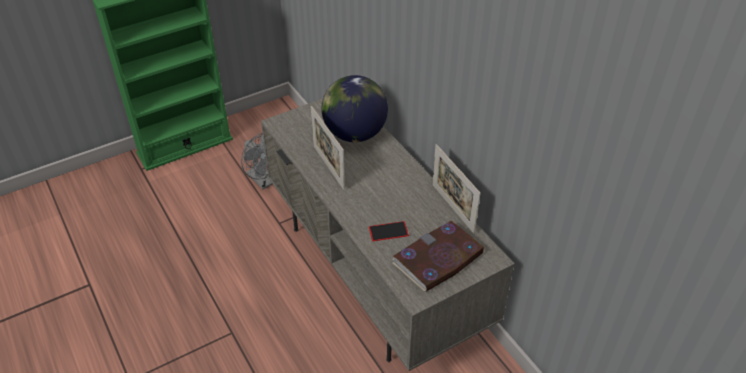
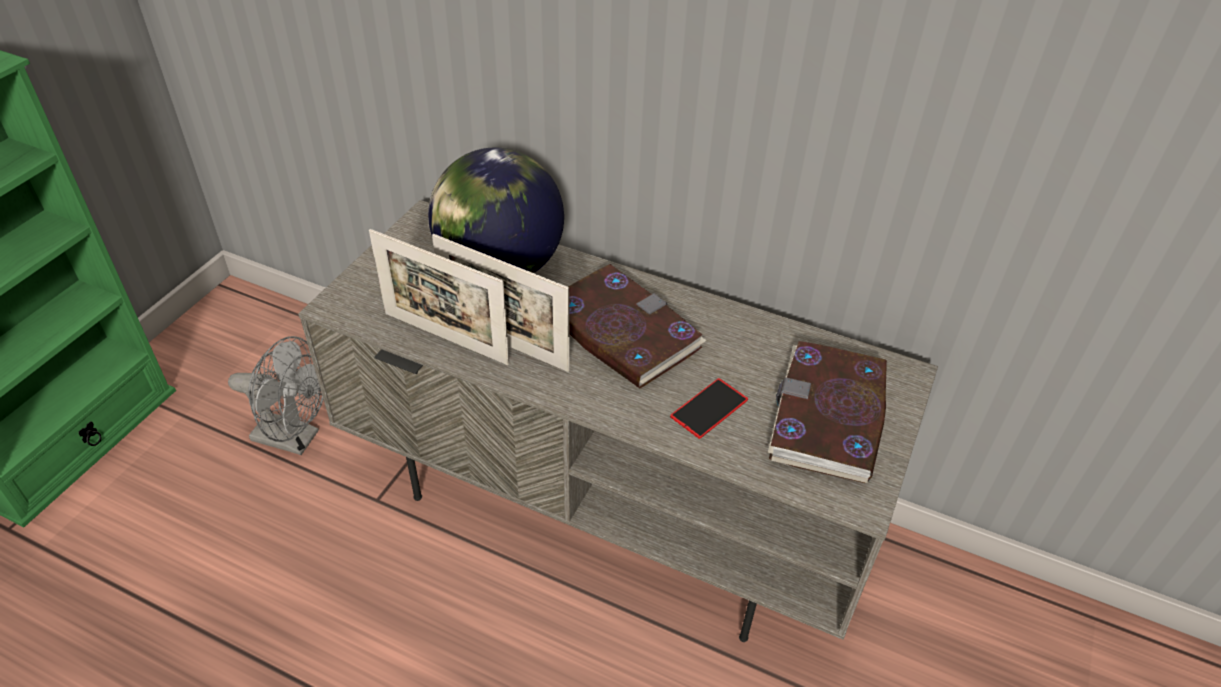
camera: 35 degrees left, 0 degrees up
(382, 183) = (621, 330): none -> book
(452, 208) = (769, 322): picture frame -> picture frame (445, 338)

